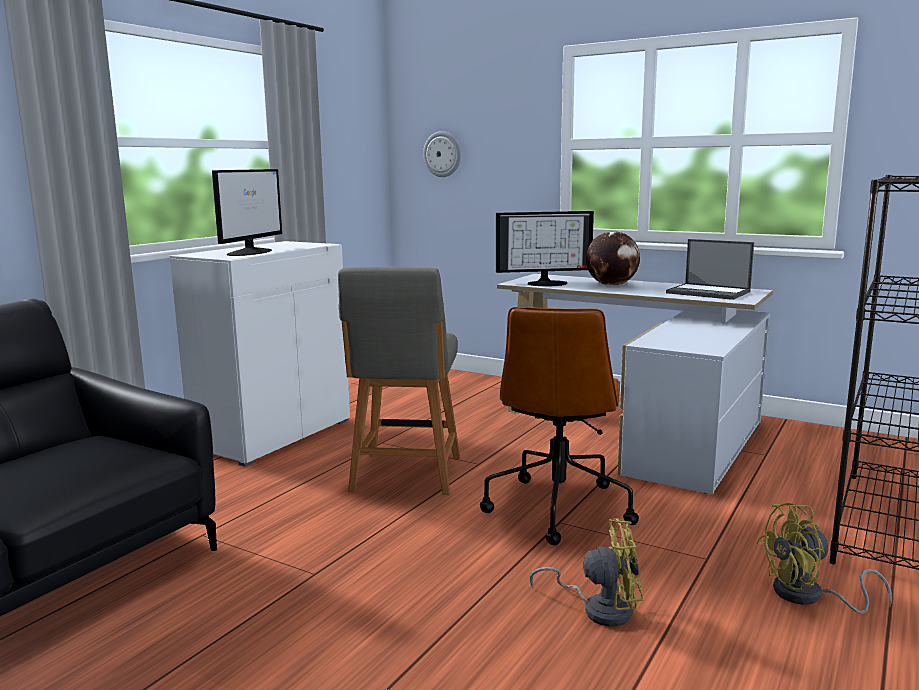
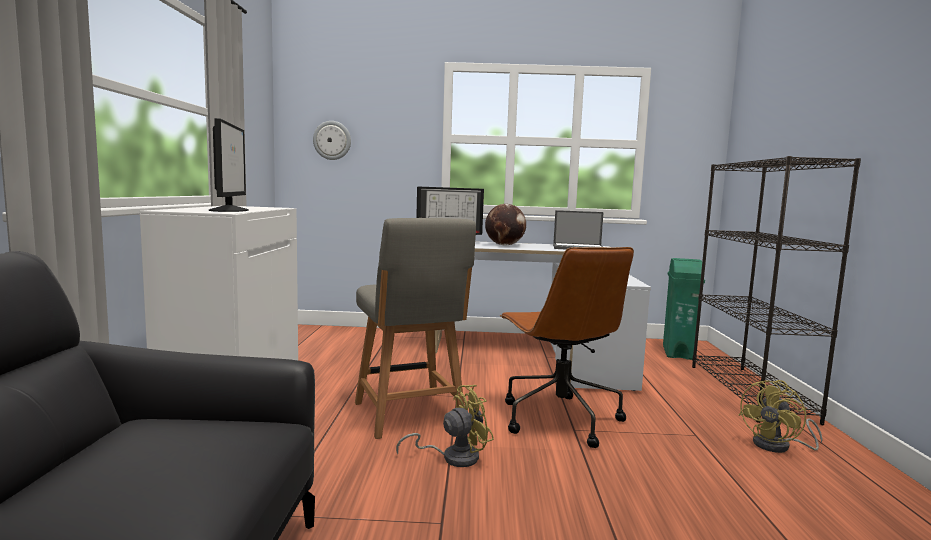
camera: 30 degrees left, 5 degrees down
(599, 609) = (688, 488): yellow fan -> yellow fan (453, 457)
(863, 454) = (678, 353): none -> green trash can

